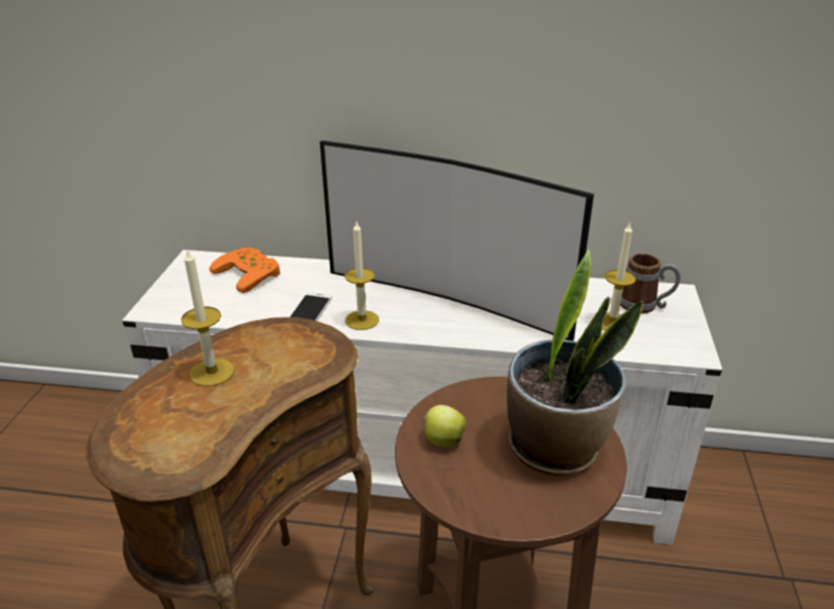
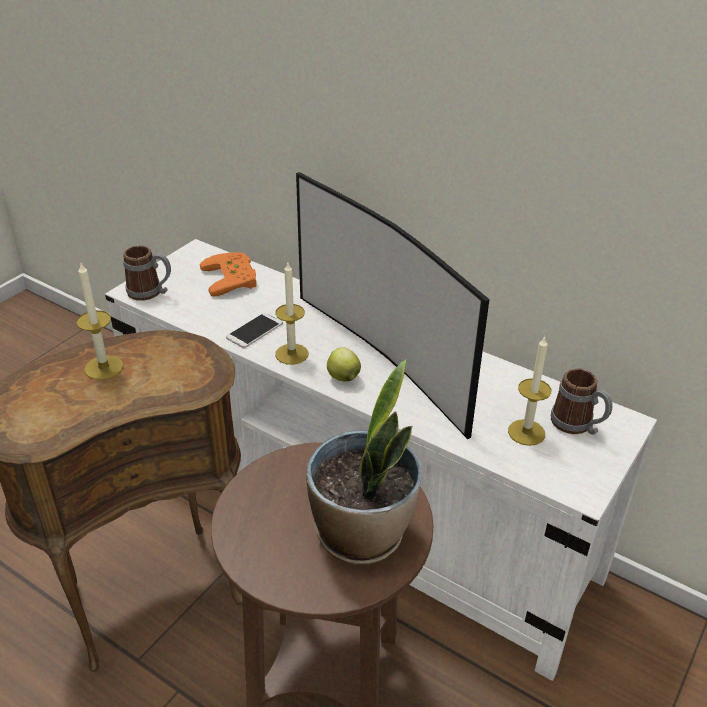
camera: 25 degrees right, 5 degrees up
(174, 306) = (150, 292): none -> mug
(443, 440) = (271, 491): apple -> apple (342, 377)

